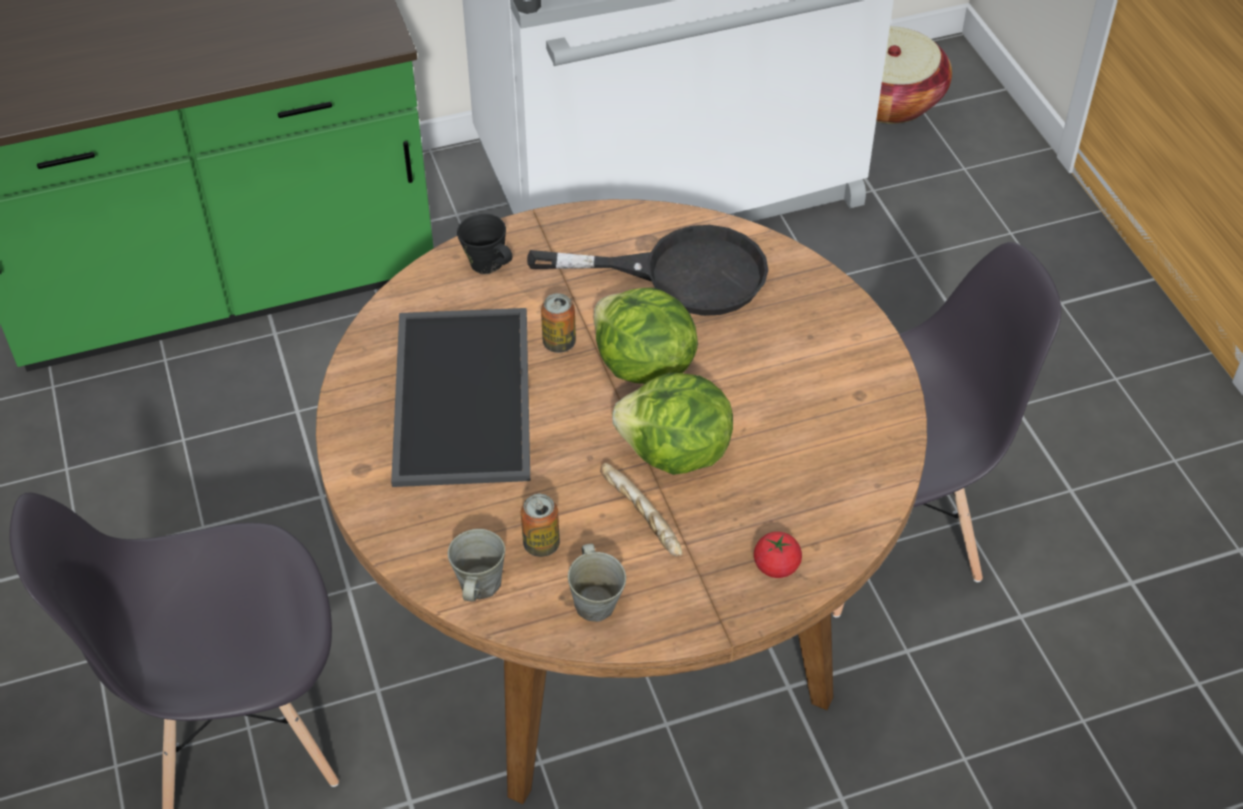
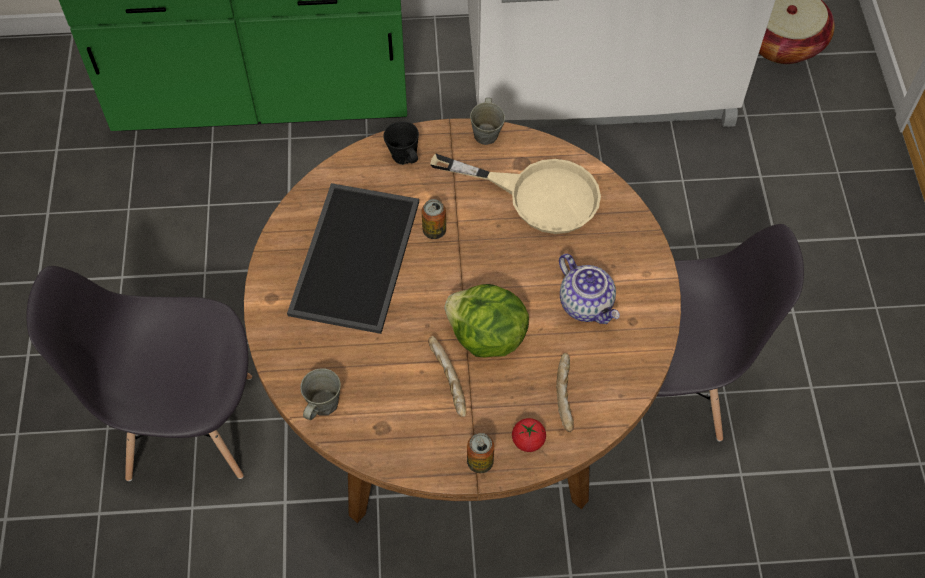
camera: 15 degrees right, 10 degrees up
(541, 544) = (373, 384): can -> can (480, 462)
(595, 602) = (396, 436): grey mug -> grey mug (486, 134)
(642, 367) = (486, 263): lettuce -> none
(681, 274) = (537, 195): black frying pan -> beige frying pan
(793, 387) = (586, 304): none -> teapot
(807, 501) = (566, 396): none -> bread

